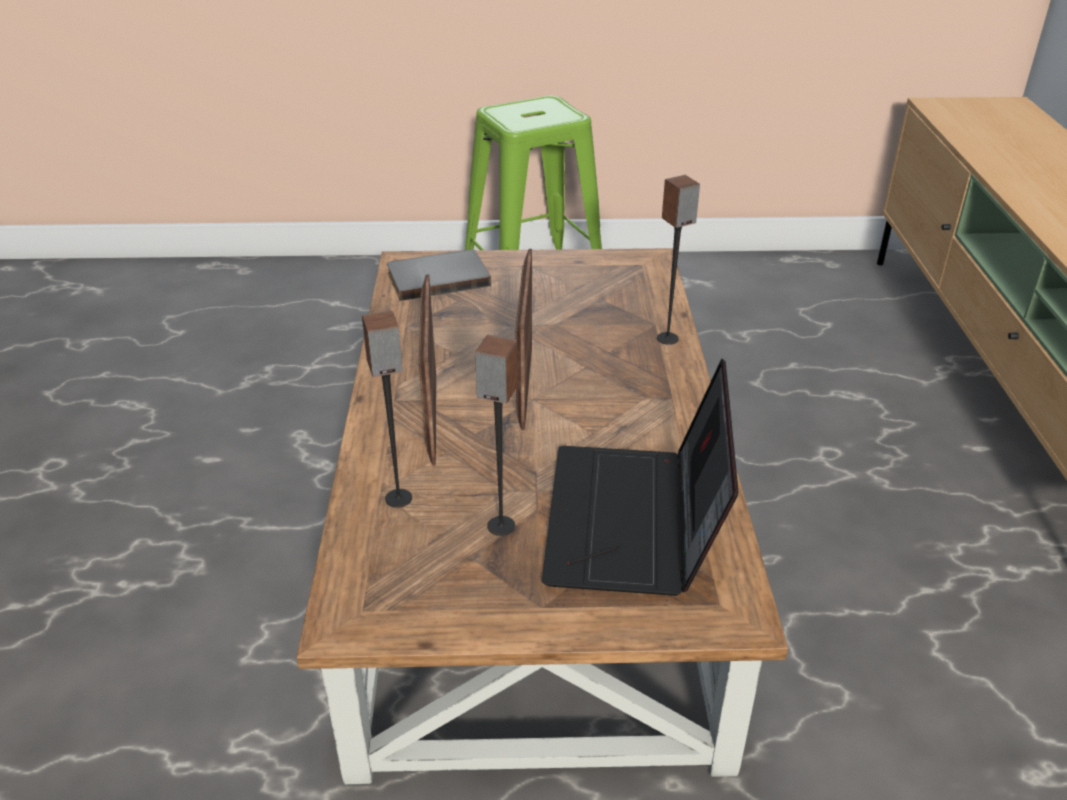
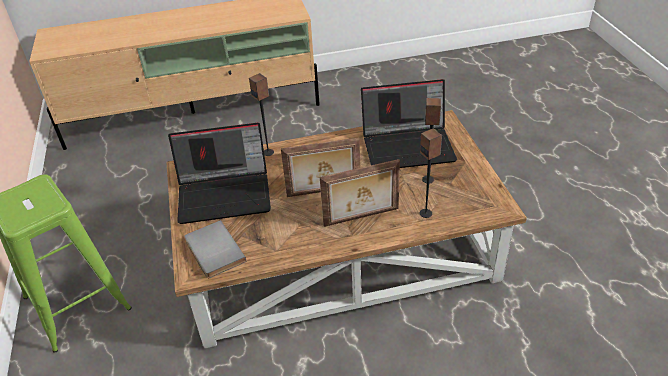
camera: 100 degrees left, 5 degrees up
(564, 292) = (225, 194): none -> laptop

